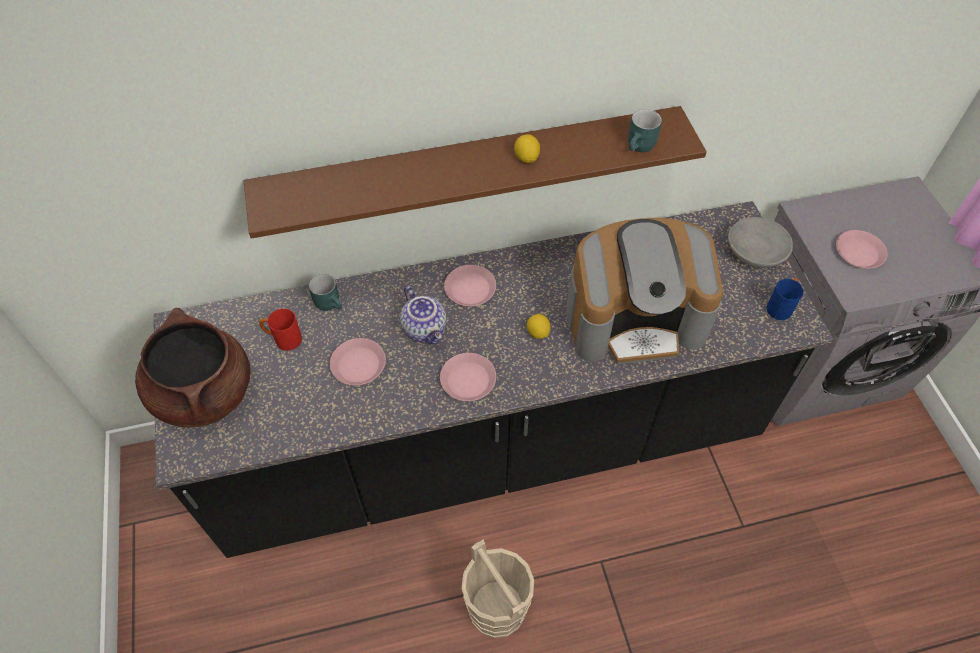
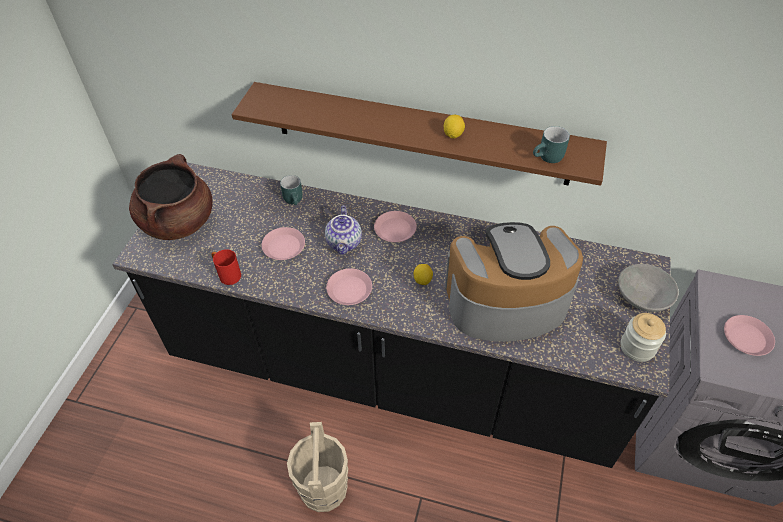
camera: 30 degrees right, 5 degrees down
(283, 339) = (249, 210): red mug -> red mug (227, 274)
(635, 318) = (505, 302): coffee machine -> coffee machine turned 150 degrees clockwise
(781, 306) = (637, 347): blue mug -> jar

